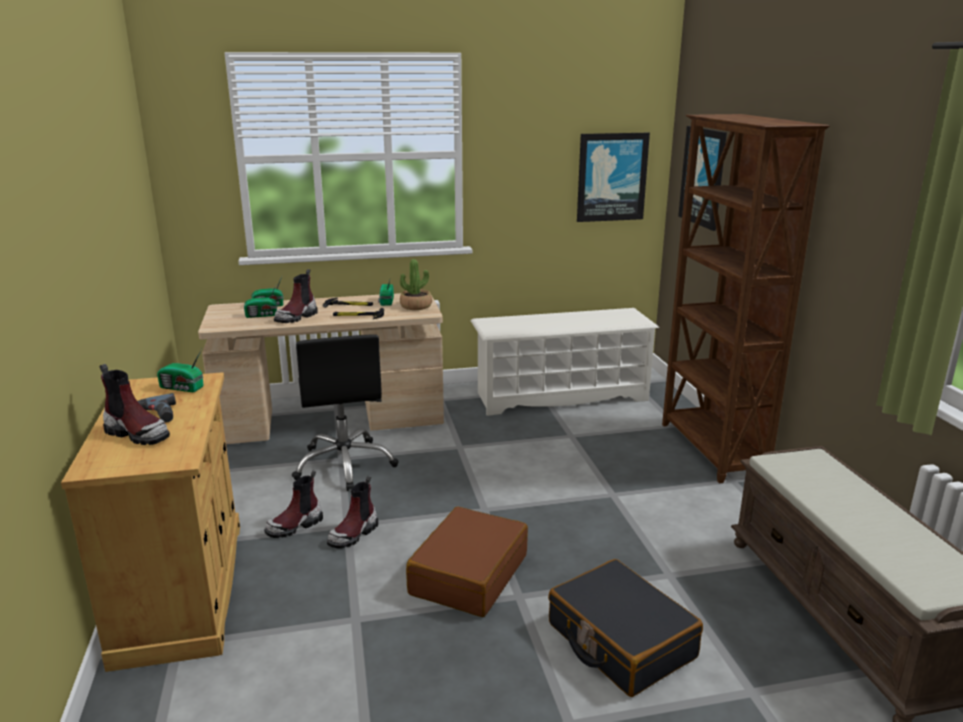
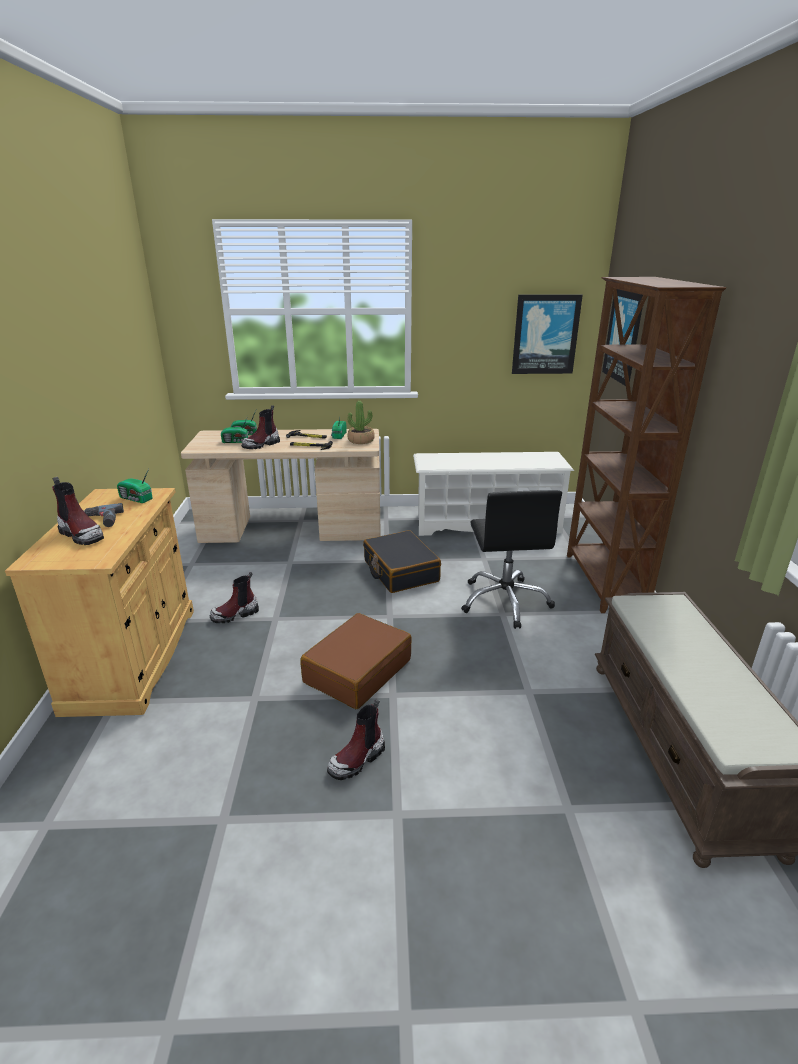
camera: 10 degrees right, 5 degrees up
(345, 464) = (291, 567): black office chair -> black office chair (505, 601)
(354, 534) = (278, 626): boot -> boot (357, 759)
(620, 641) = (465, 745): black suitcase -> black suitcase (400, 571)

